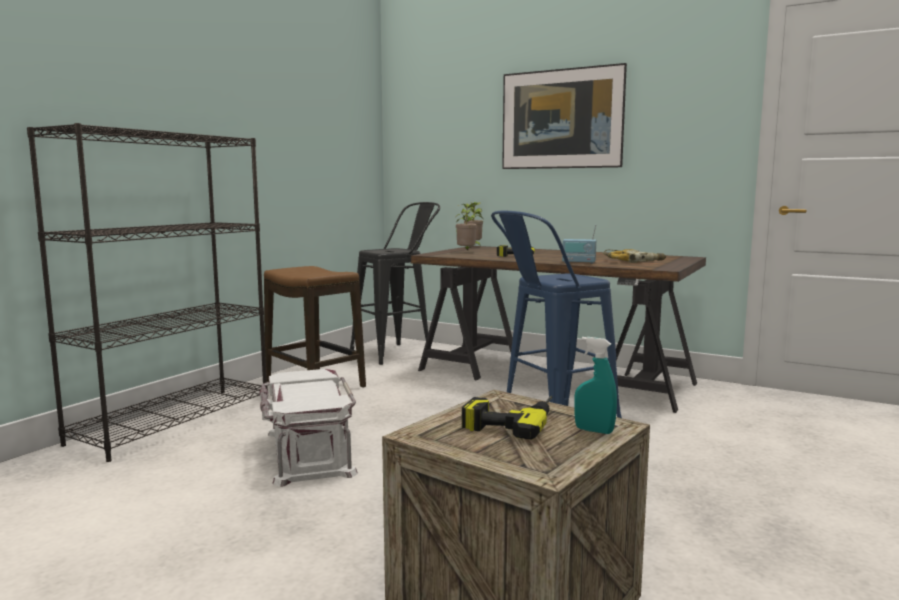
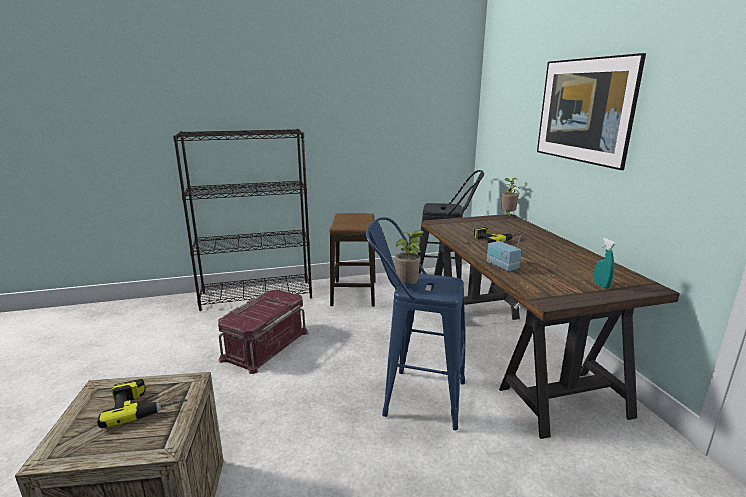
camera: 45 degrees right, 10 degrees up
(307, 452) = (265, 345): white storage box -> red storage box
(466, 252) = (471, 224): potted plant -> potted plant (408, 287)
(594, 430) = (143, 443): turquoise spray bottle -> turquoise spray bottle (601, 285)
(634, 261) = (560, 279): power drill -> none

